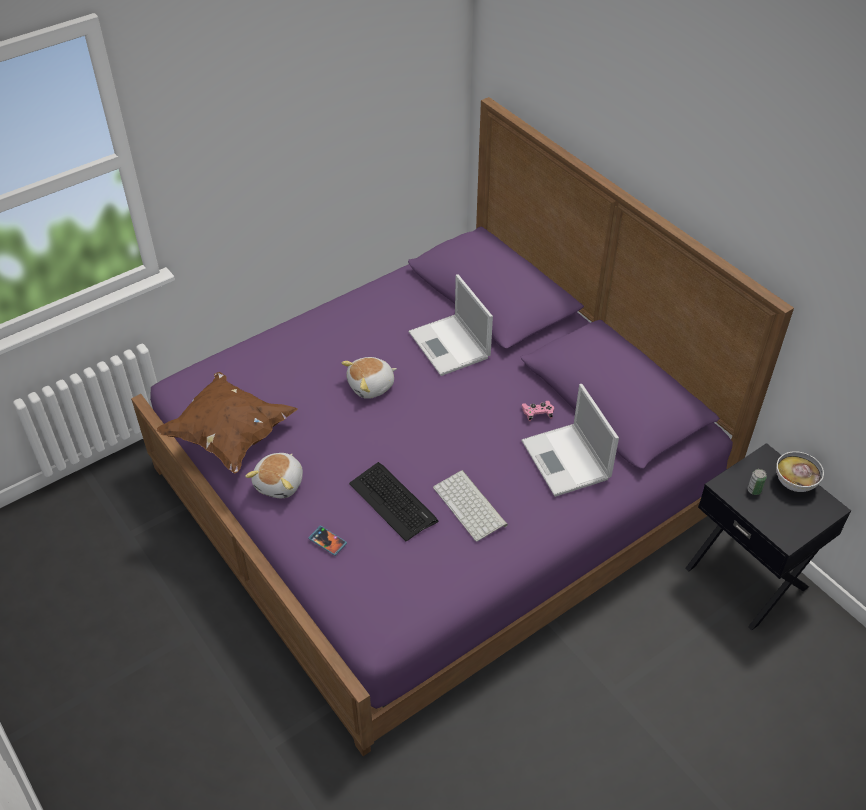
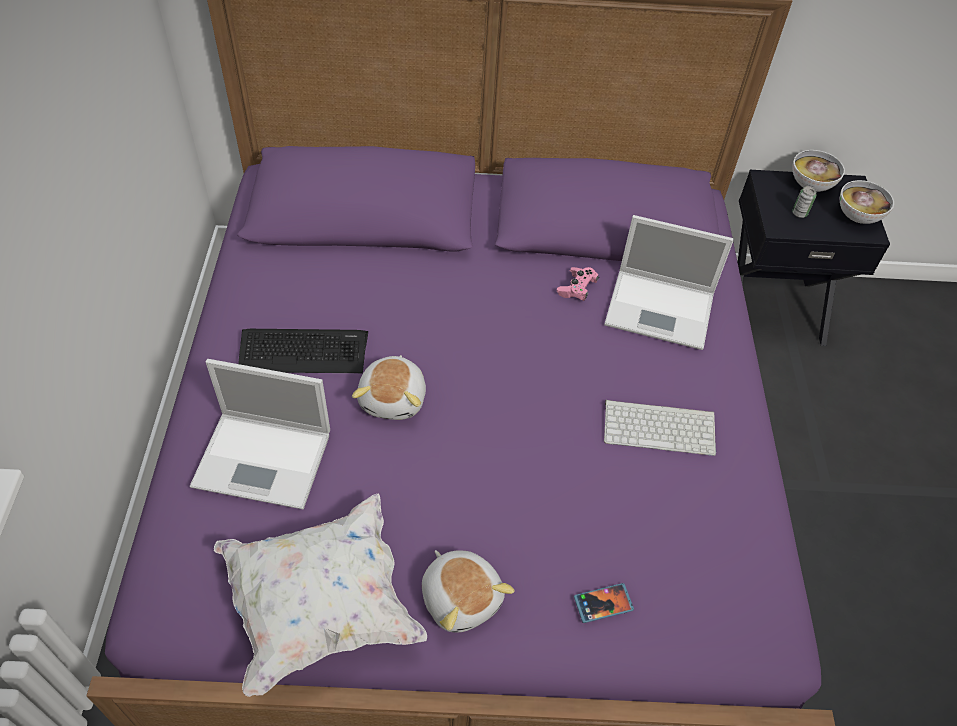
camera: 55 degrees left, 5 degrees up
(229, 436) = (321, 606): brown pillow -> white pillow
(393, 502) = (595, 494): keyboard -> keyboard (303, 351)
(450, 346) = (406, 290): laptop -> laptop (265, 459)
(795, 525) = (858, 217): none -> bowl

